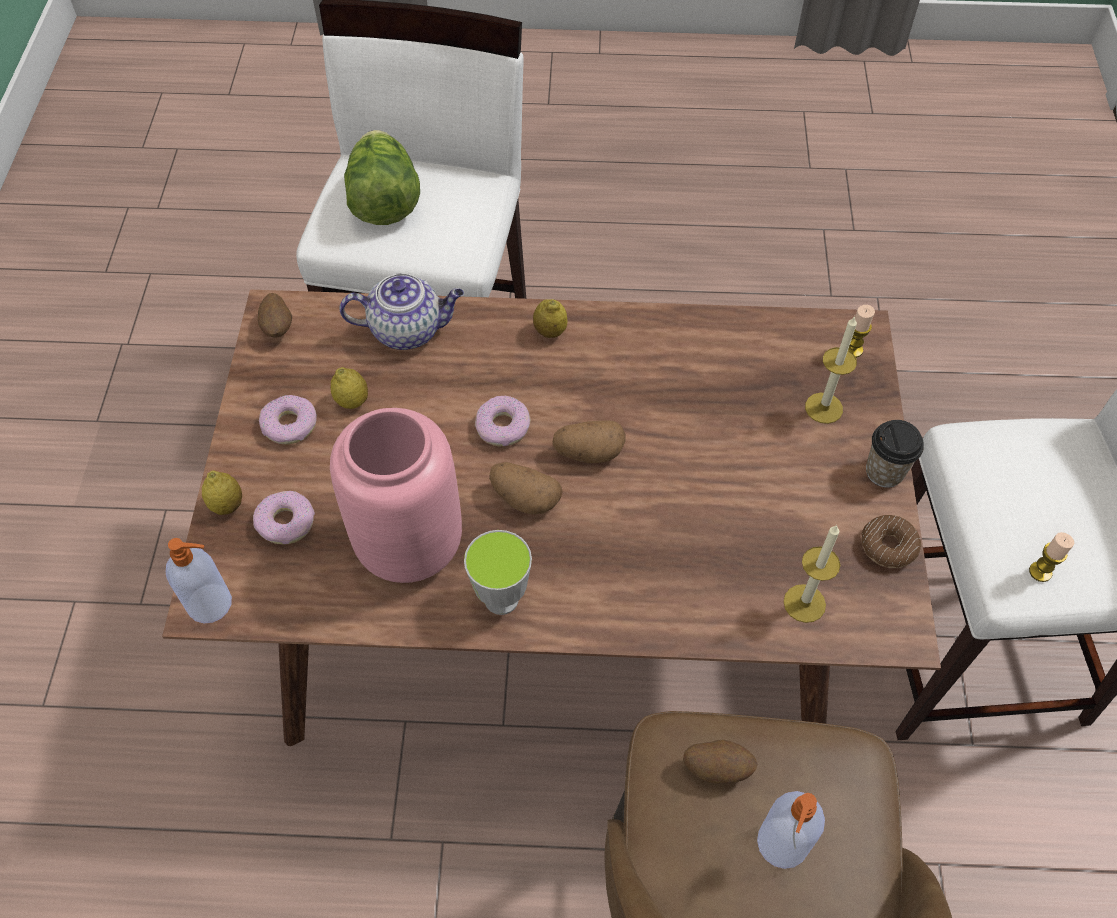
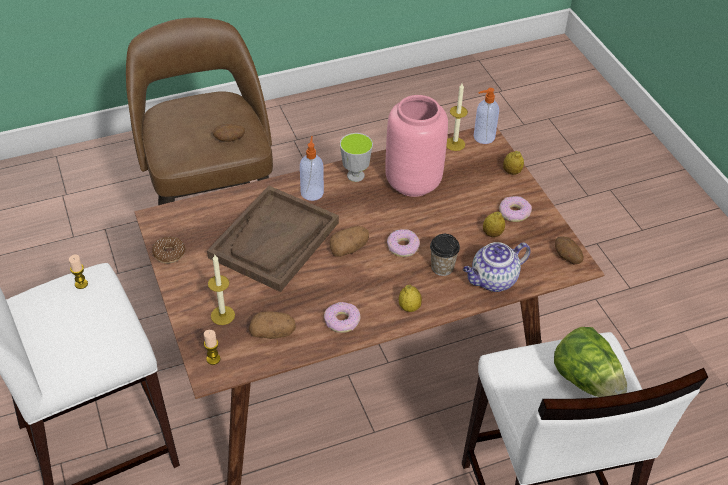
camera: 155 degrees right, 10 degrees down
(286, 522) = (478, 174): donut -> donut (342, 321)
(524, 498) = (370, 218): potato -> potato (273, 333)
(702, 510) = (274, 240): none -> brown tray
(781, 844) = (195, 125): soap dispenser -> soap dispenser (312, 192)
(804, 603) = (208, 216): candle -> candle (455, 144)
(884, 472) = (178, 290): cup -> cup (442, 267)

